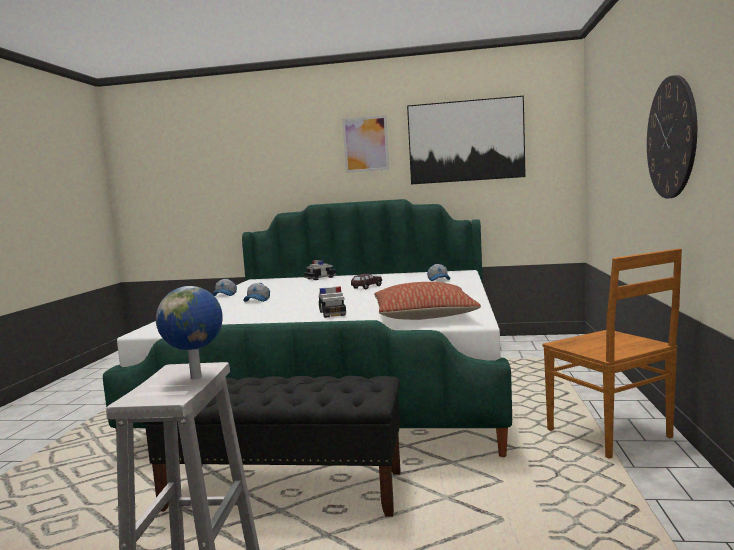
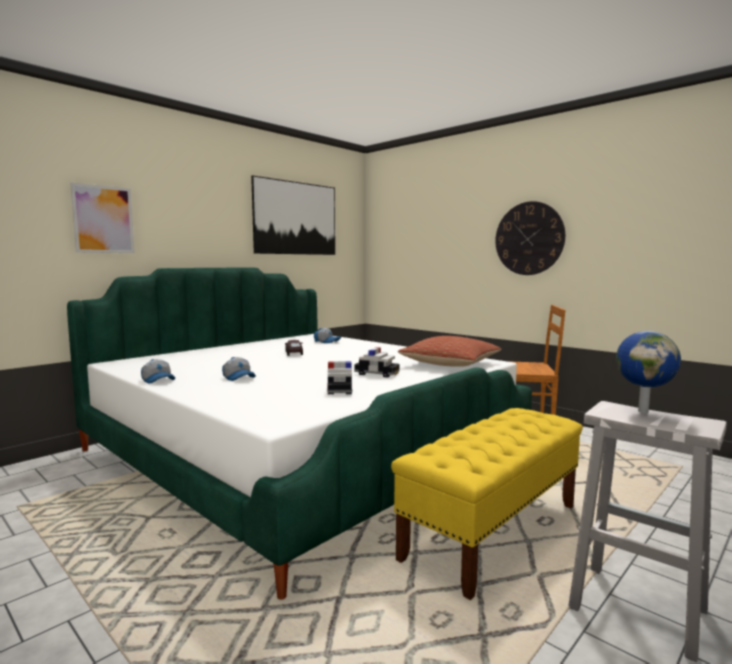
camera: 55 degrees left, 0 degrees up
(285, 491) = (493, 531): black bench -> yellow bench
(320, 278) = (194, 352): toy car -> toy car (340, 389)
(365, 144) = (213, 207): picture -> picture (103, 219)

